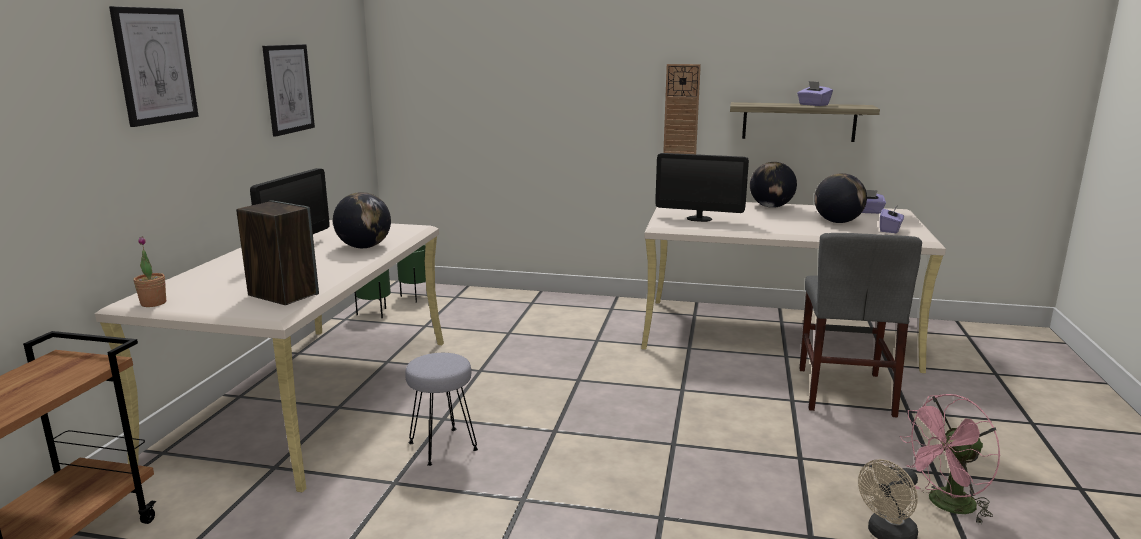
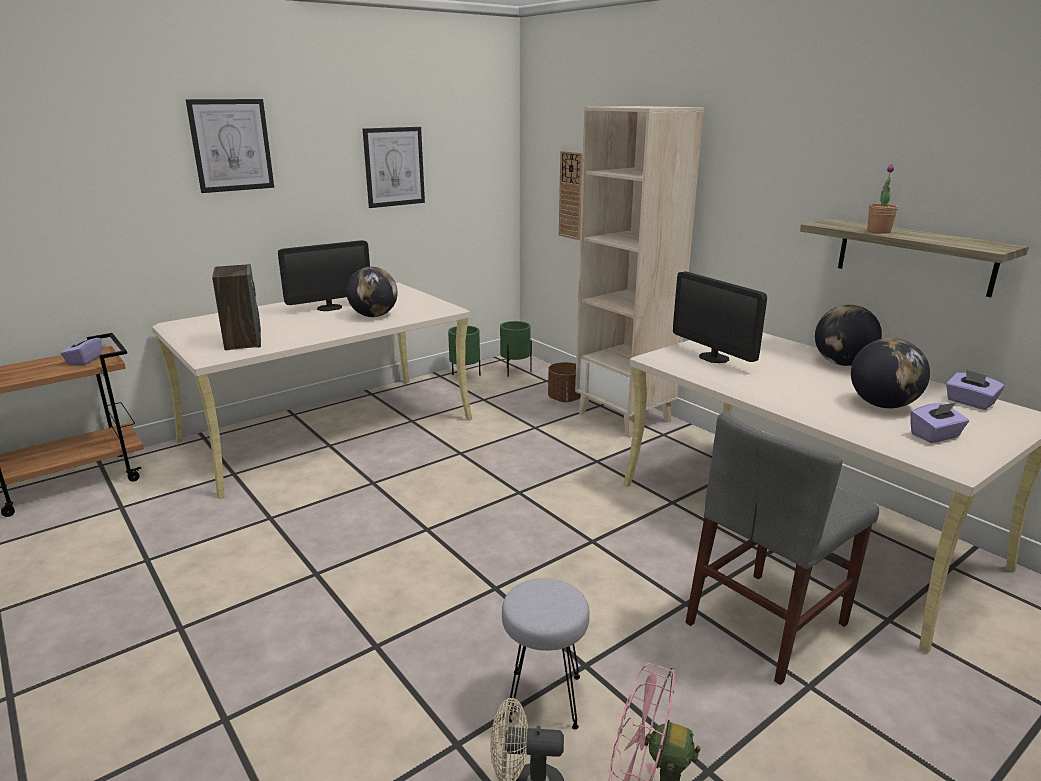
camera: 40 degrees right, 5 degrees up
(153, 303) = (178, 328): potted plant -> potted plant (878, 231)
(443, 447) = (337, 505): grey stool -> grey stool (543, 700)
(496, 306) = (565, 399): none -> brown planter
(565, 305) = (625, 417): none -> beige bookcase
(681, 109) = (773, 221): wall clock -> wall clock (571, 195)
(813, 105) = (923, 235): purple tissue box -> purple tissue box (84, 360)

